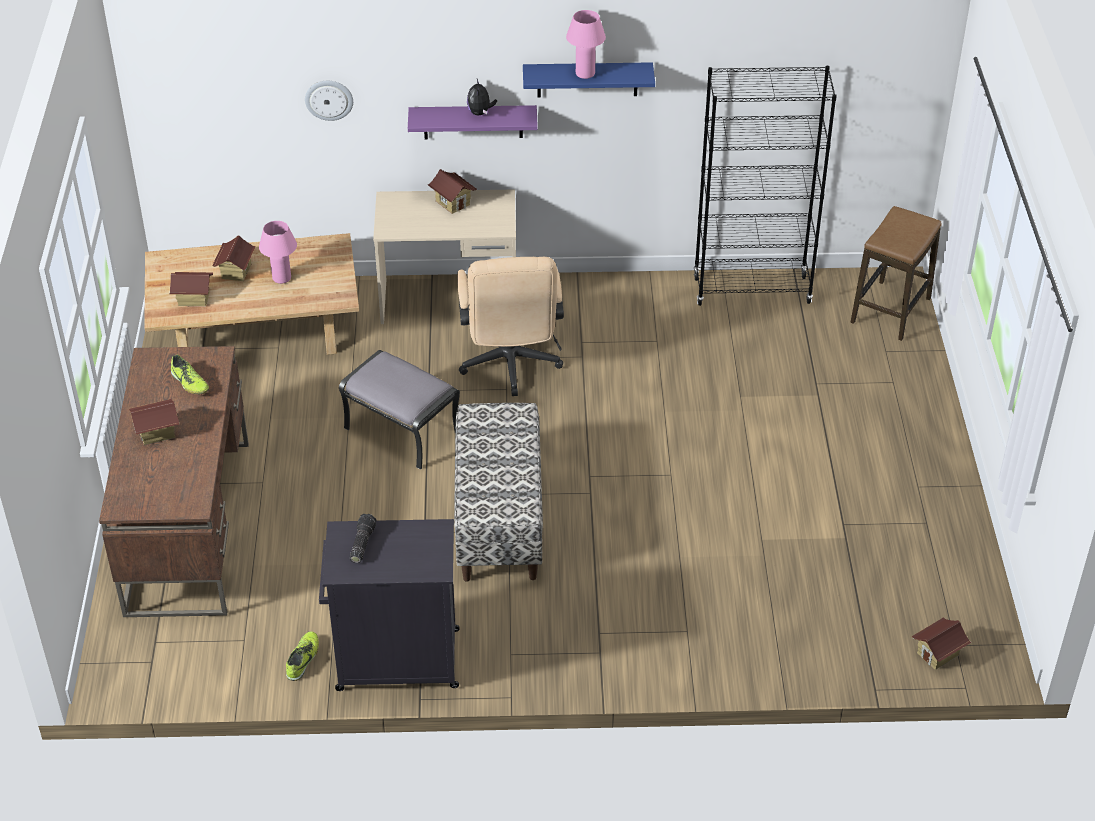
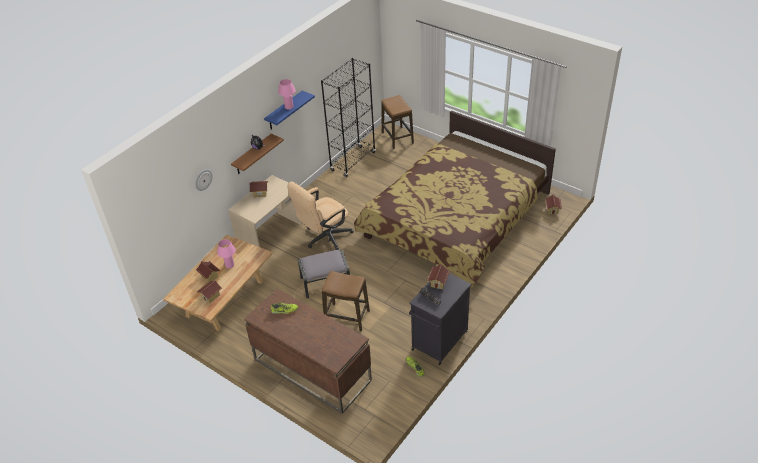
camera: 50 degrees left, 0 degrees up
(157, 433) = (304, 333): toy house -> toy house (438, 283)
(344, 503) = (347, 317): none -> stool
(473, 122) = (252, 155): purple shelf -> brown shelf
(499, 520) = (397, 279): bench -> none
(510, 367) = (324, 238): beige office chair -> beige office chair turned 105 degrees clockwise
(754, 514) = (456, 217): none -> bed

